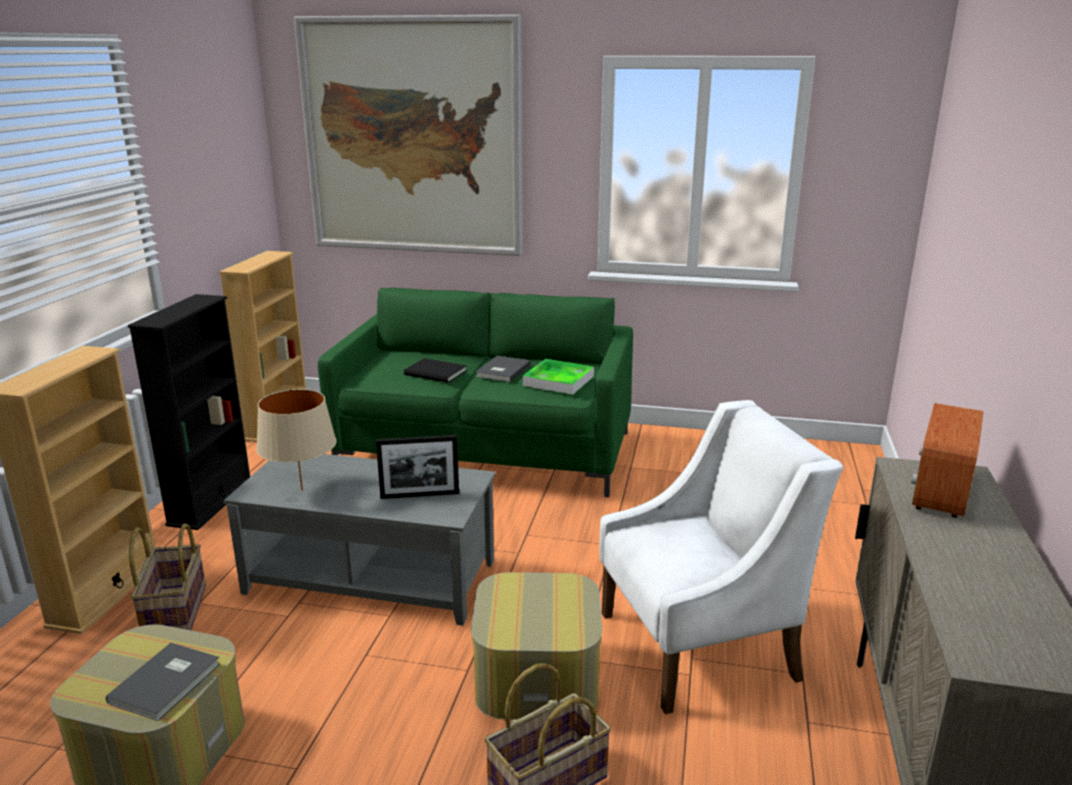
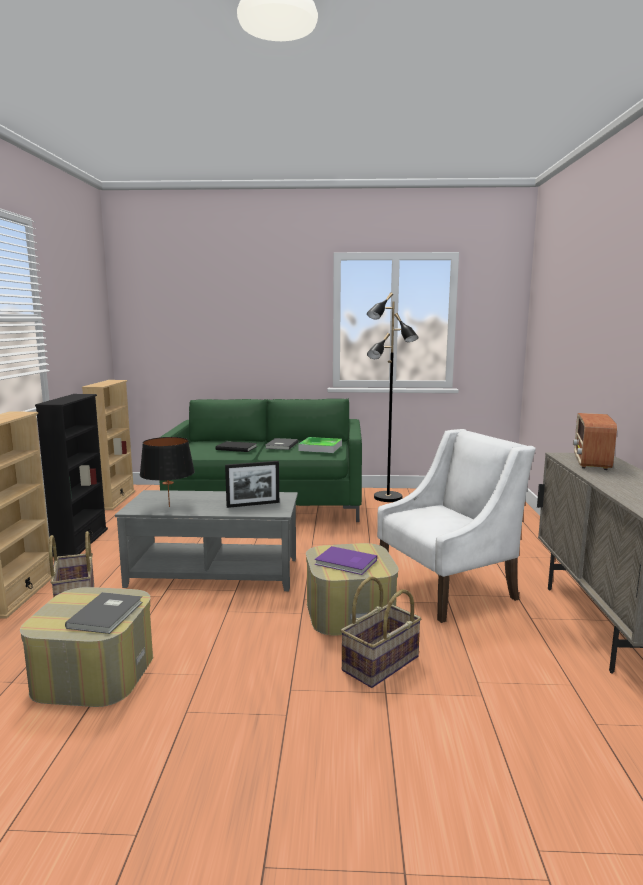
camera: 10 degrees left, 10 degrees down
(302, 489) = (169, 506): beige table lamp -> black table lamp
(414, 137) = (211, 304): picture -> none
(528, 614) = (346, 563): none -> purple book
(671, 449) = (388, 498): none -> black floor lamp

